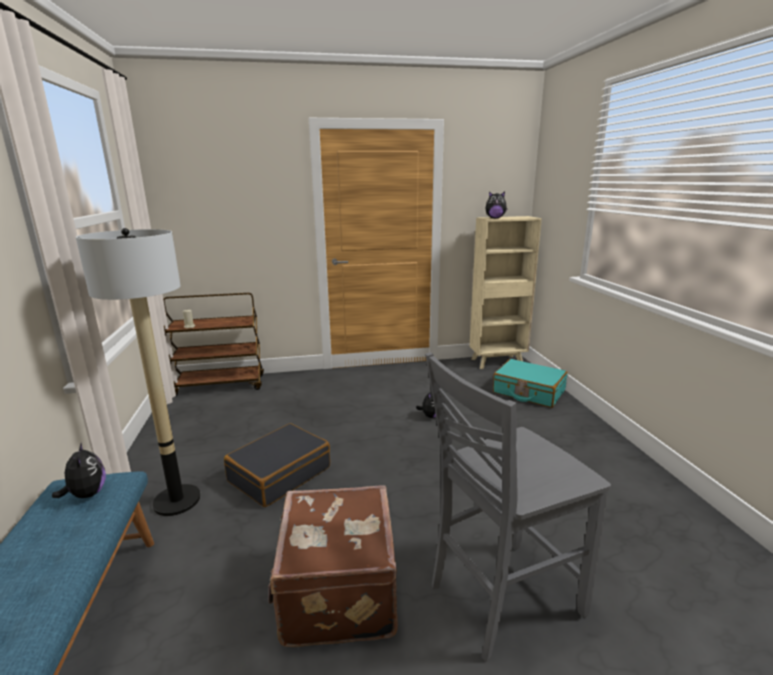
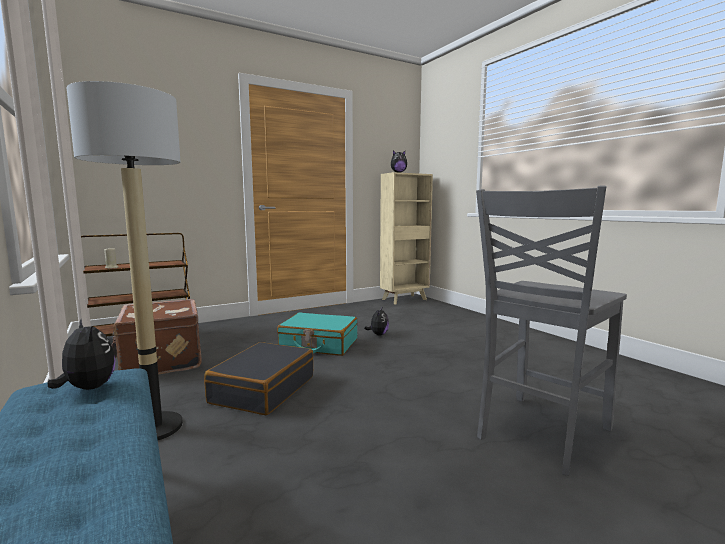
camera: 20 degrees left, 10 degrees down
(336, 592) = (395, 461): brown suitcase -> brown suitcase (160, 361)
(528, 392) = (444, 313): turquoise suitcase -> turquoise suitcase (318, 344)

